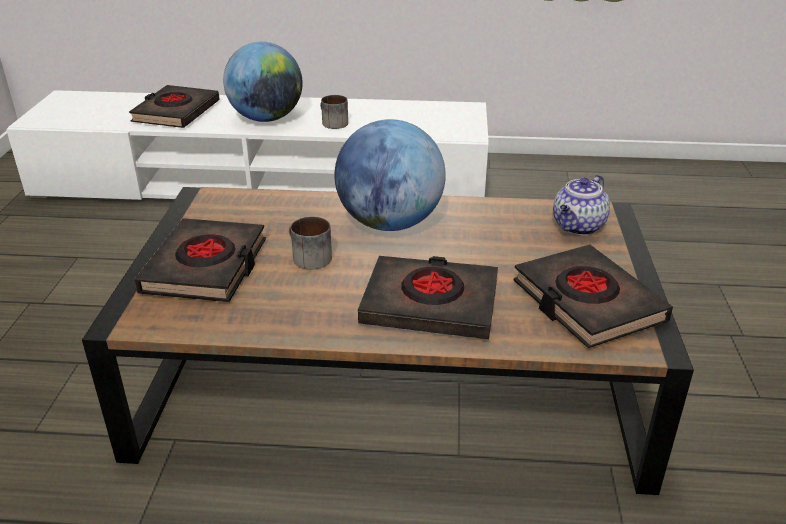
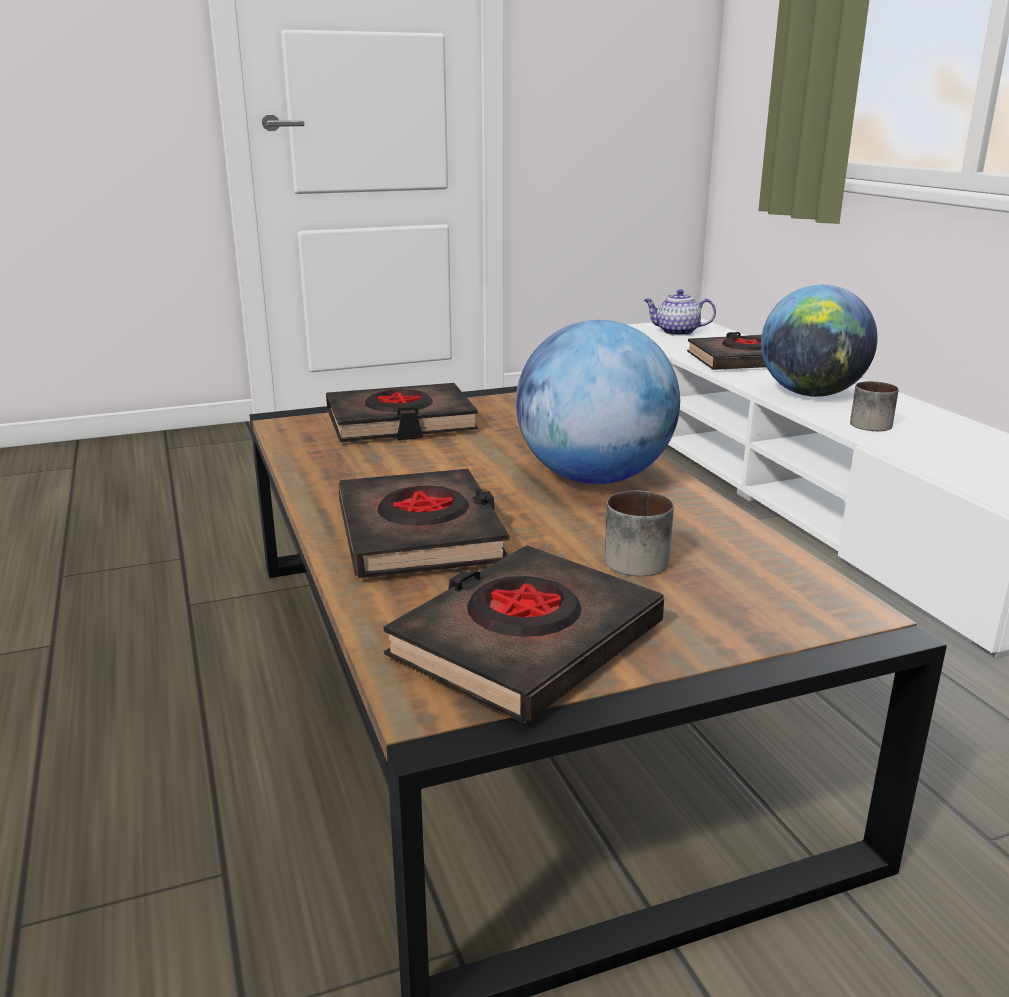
camera: 65 degrees right, 10 degrees down
(307, 257) = (463, 456): mug -> mug (635, 557)
(578, 227) = (766, 603): teapot -> teapot (676, 332)

